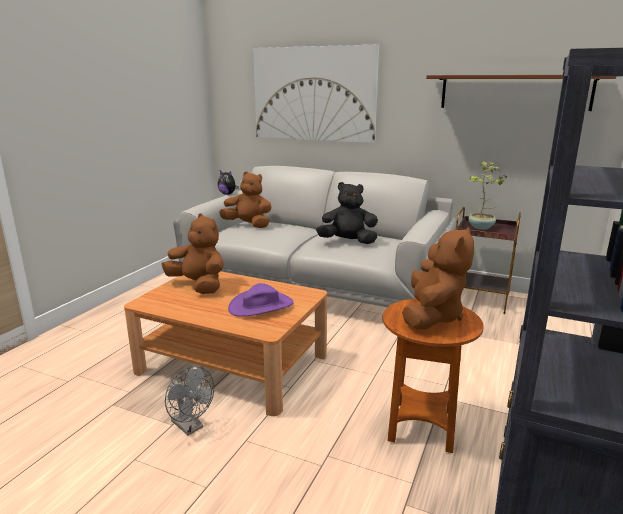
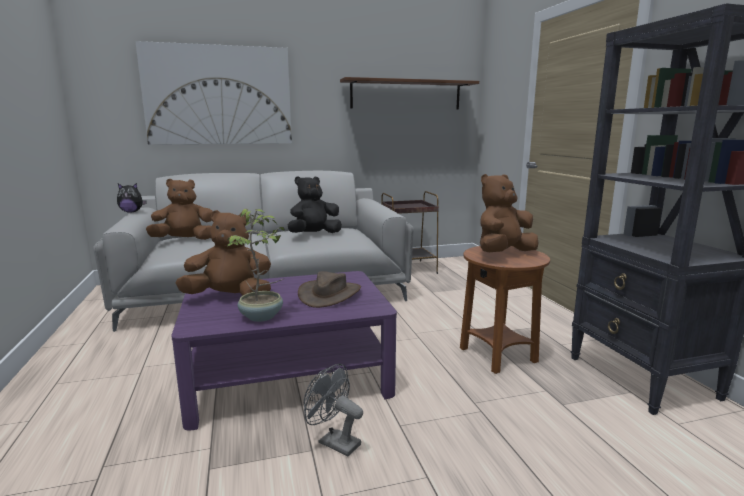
camera: 40 degrees left, 5 degrees down
(190, 427) = (334, 442): grey fan -> grey fan turned 150 degrees counterclockwise
(233, 363) = (289, 376): brown coffee table -> purple coffee table
(261, 306) = (329, 294): purple hat -> brown hat
(432, 316) = (503, 254): brown plush toy -> brown plush toy turned 105 degrees counterclockwise
(481, 227) = (404, 207): potted plant -> potted plant (262, 316)

